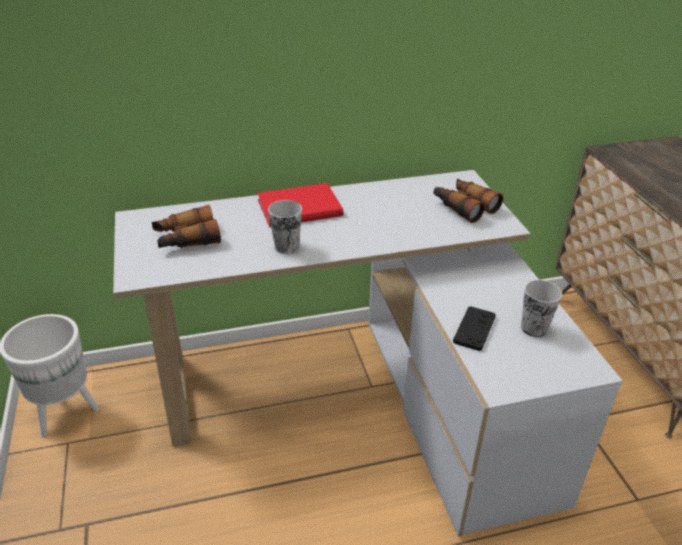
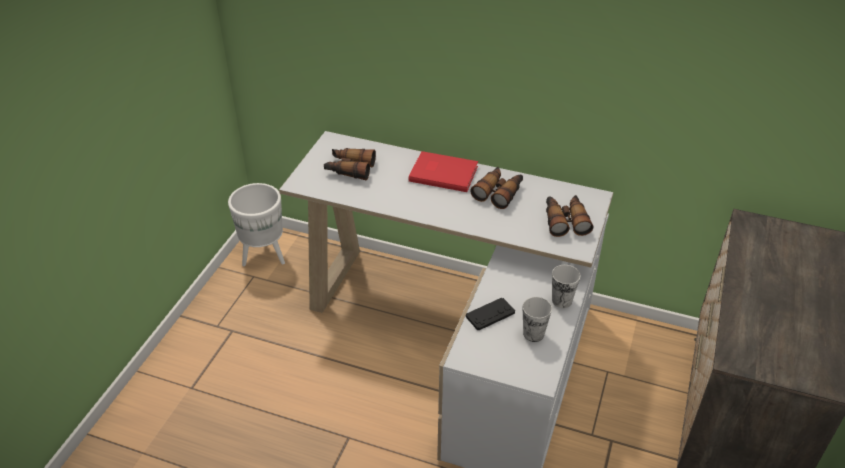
camera: 35 degrees right, 5 degrees up
(286, 247) = (405, 200): cup -> cup (561, 301)
(374, 204) = (499, 192): none -> binoculars

